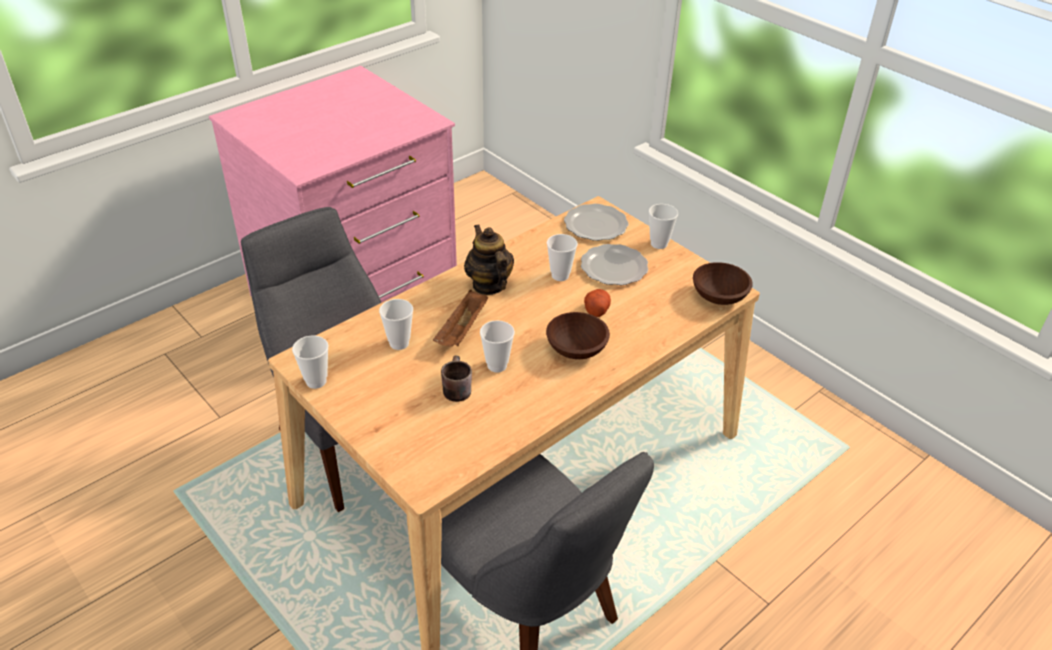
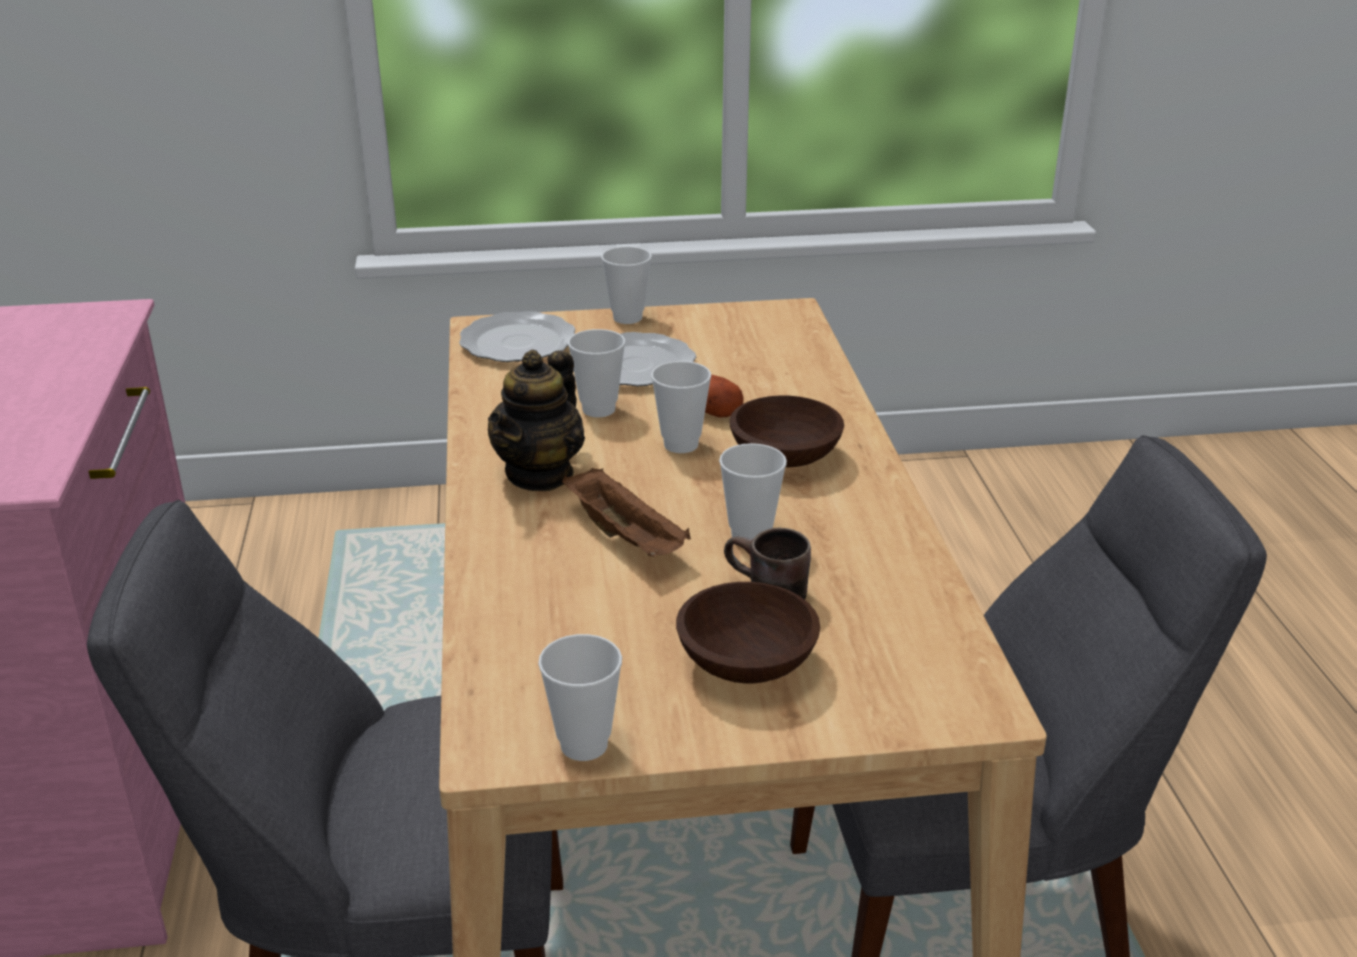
camera: 55 degrees left, 10 degrees down
(399, 343) = (584, 611): cup -> cup (681, 444)
(489, 285) = (540, 474): teapot -> teapot turned 75 degrees counterclockwise
(718, 296) = (790, 323): brown bowl -> brown bowl (746, 664)

